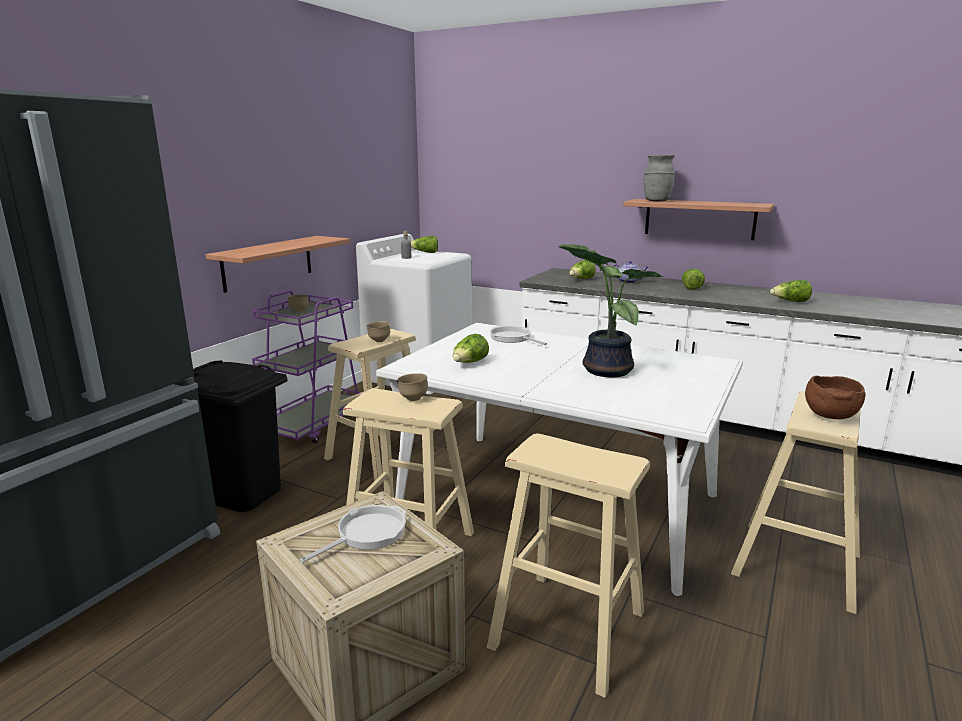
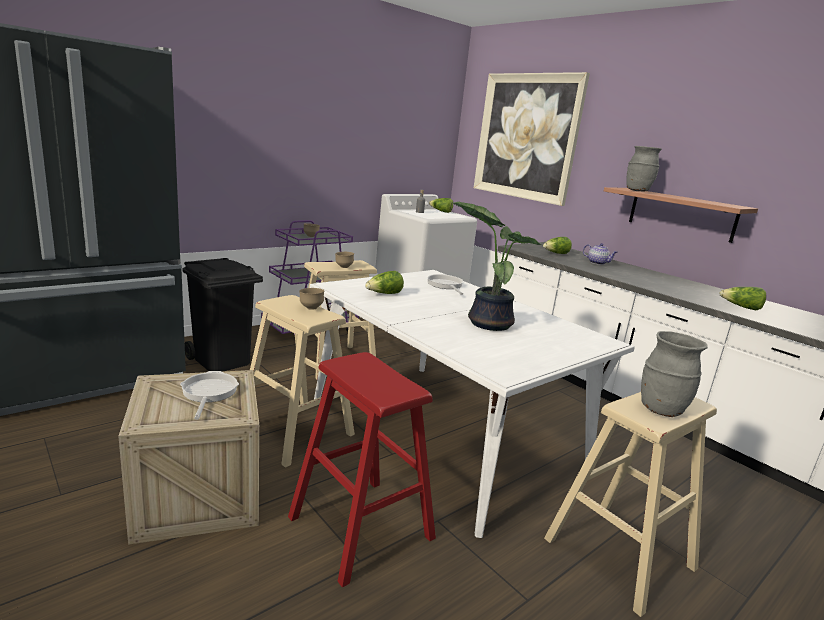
camera: 20 degrees right, 0 degrees up
(268, 263) = (297, 196): shelf -> none
(367, 533) = (208, 393): frying pan -> frying pan turned 75 degrees counterclockwise
(509, 155) = (526, 137): none -> picture
(567, 629) = (361, 527): beige stool -> red stool
(691, 287) = (653, 277): lettuce -> none
(829, 415) = (660, 409): brown bowl -> grey vase

